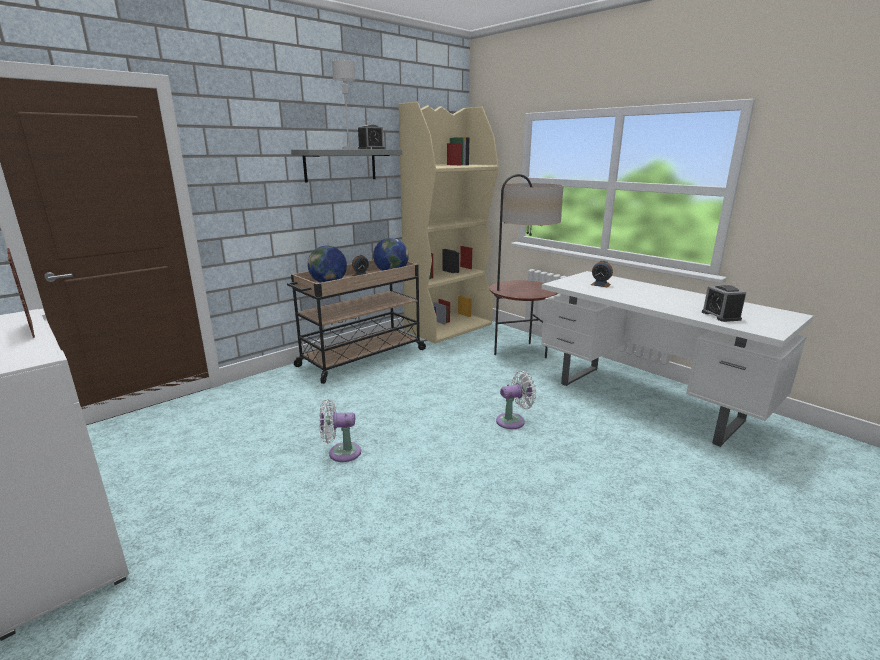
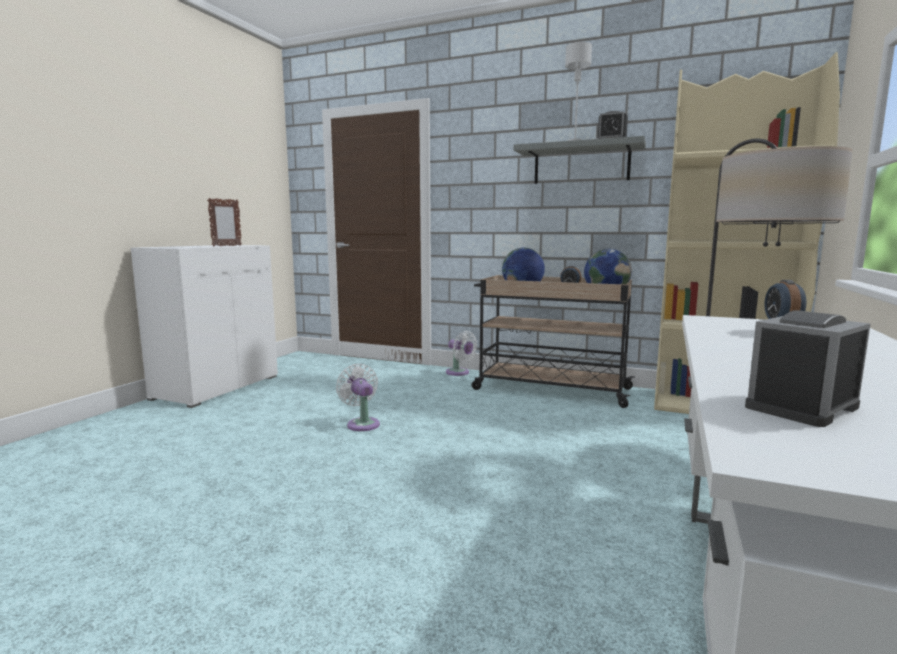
camera: 65 degrees right, 10 degrees down
(513, 421) = (513, 494): white fan -> white fan (459, 373)

